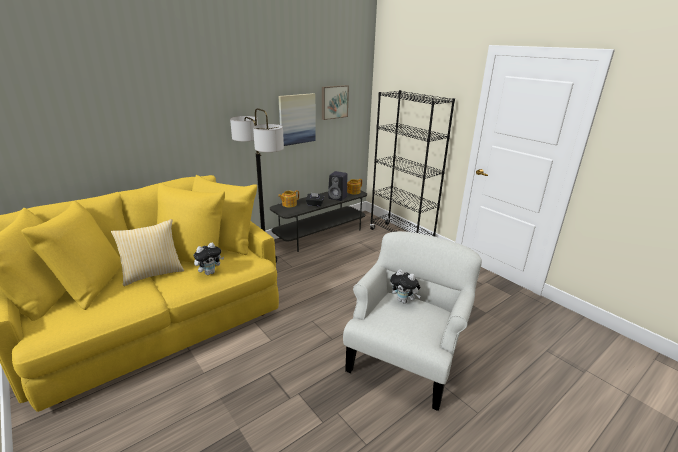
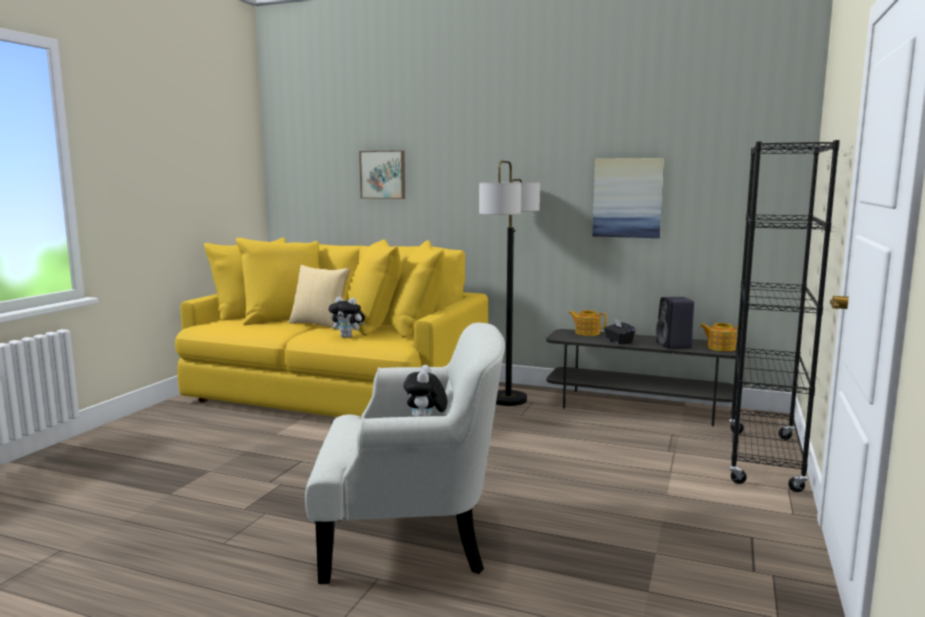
camera: 60 degrees right, 15 degrees down
(334, 102) = (710, 176): picture -> picture (383, 174)

